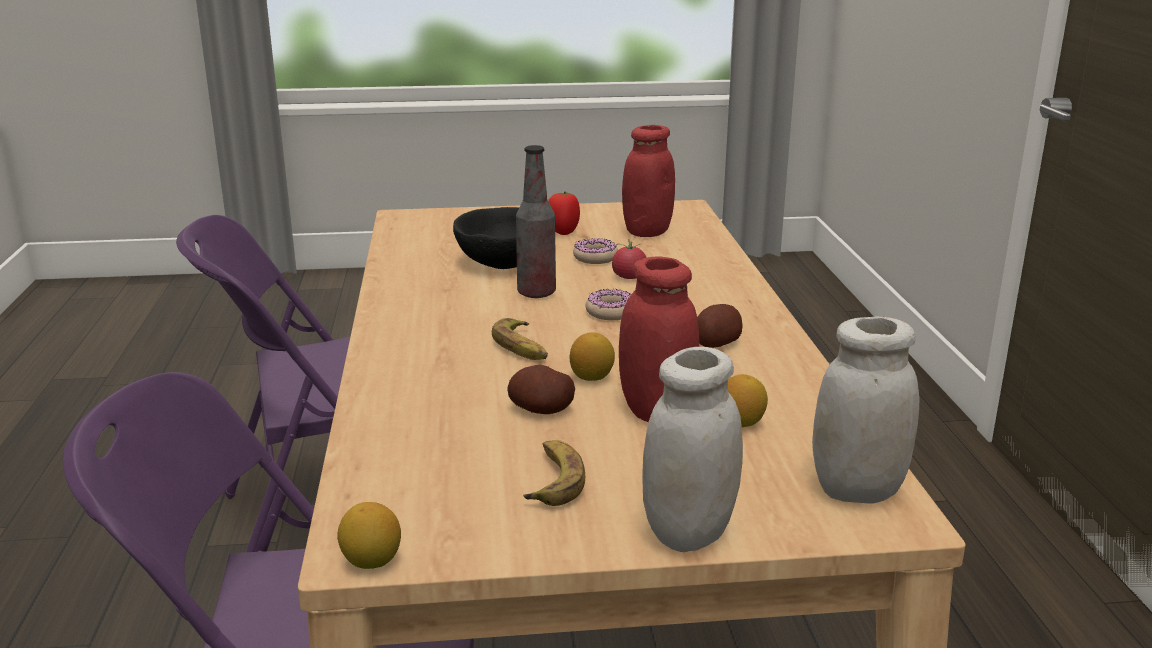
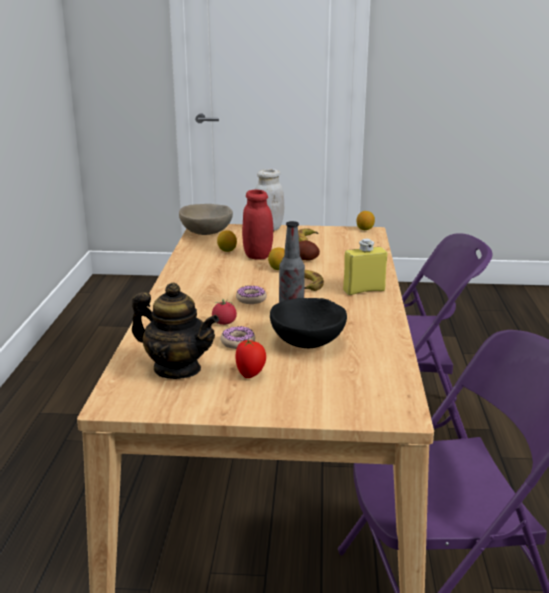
camera: 170 degrees left, 0 degrees up
(416, 341) = (364, 290): none -> yellow bottle
(647, 232) = (177, 369): red jar -> teapot
(716, 343) = (207, 279): potato -> none
(857, 490) = (206, 233): white jar -> beige bowl

